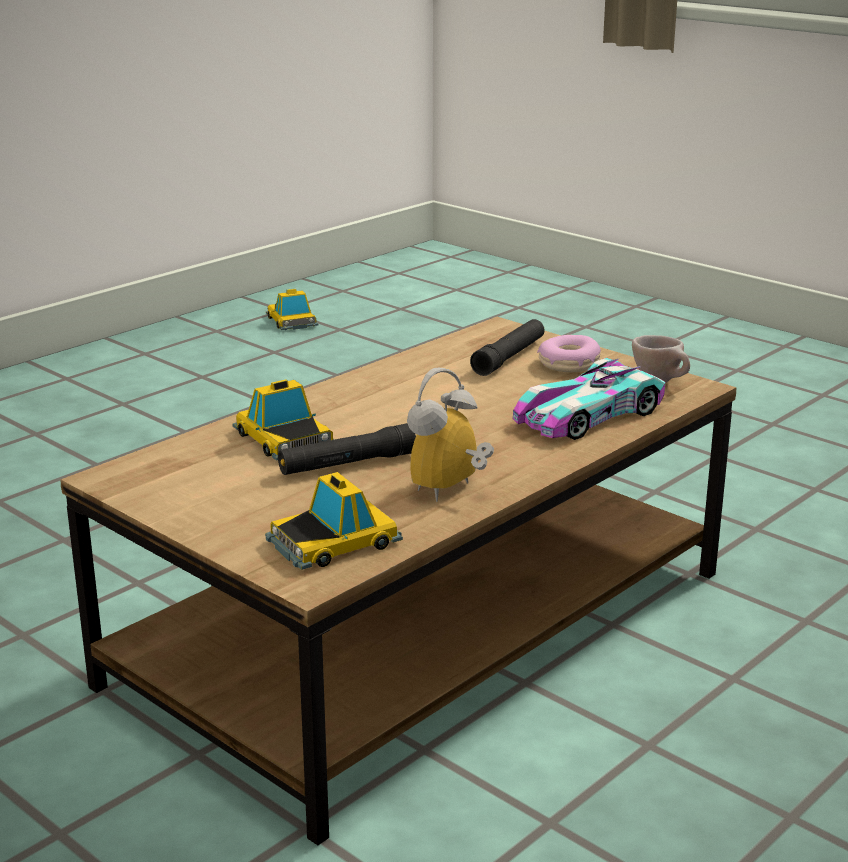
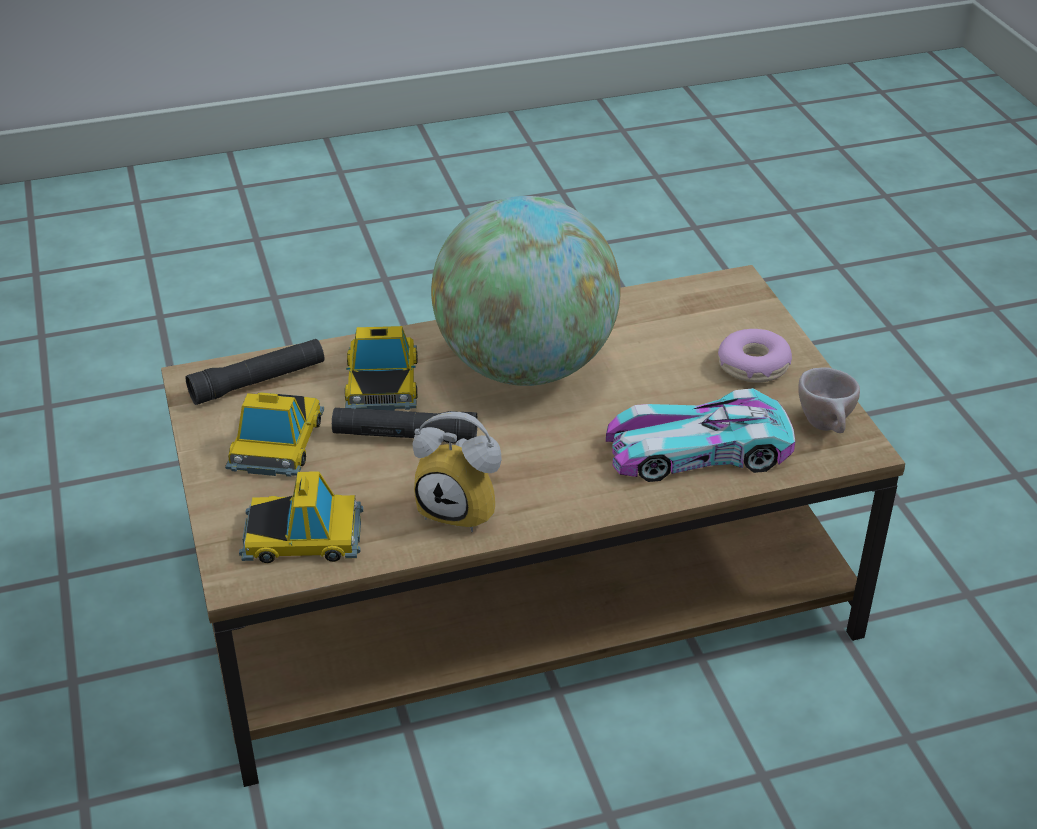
camera: 30 degrees right, 15 degrees up
(291, 321) = (708, 135): toy car -> toy car (276, 441)
(395, 403) = (525, 366): none -> globe
(451, 490) = (463, 508): alarm clock -> alarm clock turned 135 degrees counterclockwise
(509, 357) = (701, 334): black flashlight -> black flashlight (258, 382)

